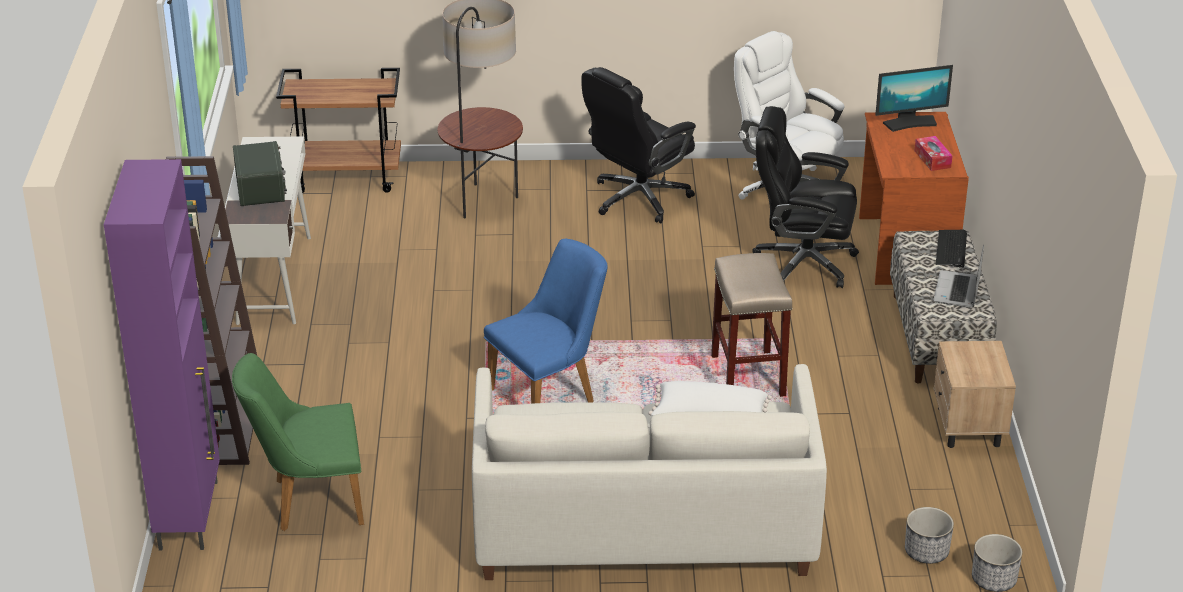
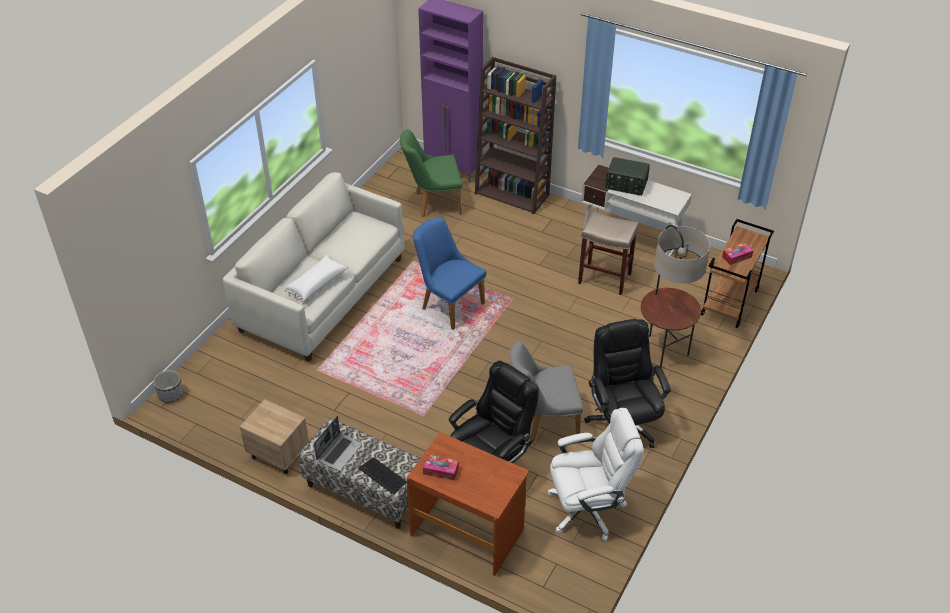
camera: 120 degrees right, 10 degrees up
(308, 501) = (433, 203): green chair -> green chair turned 120 degrees counterclockwise
(351, 91) = (736, 257): none -> tissue box
(551, 394) = (448, 304): blue chair -> blue chair turned 135 degrees clockwise
(691, 250) = (543, 421): none -> grey chair
(749, 376) = (399, 385): beige stool -> beige stool (604, 278)
(910, 123) = (496, 487): monitor -> none
(926, 551) = (211, 381): planter -> none
(957, 291) = (339, 452): laptop -> laptop turned 75 degrees clockwise

